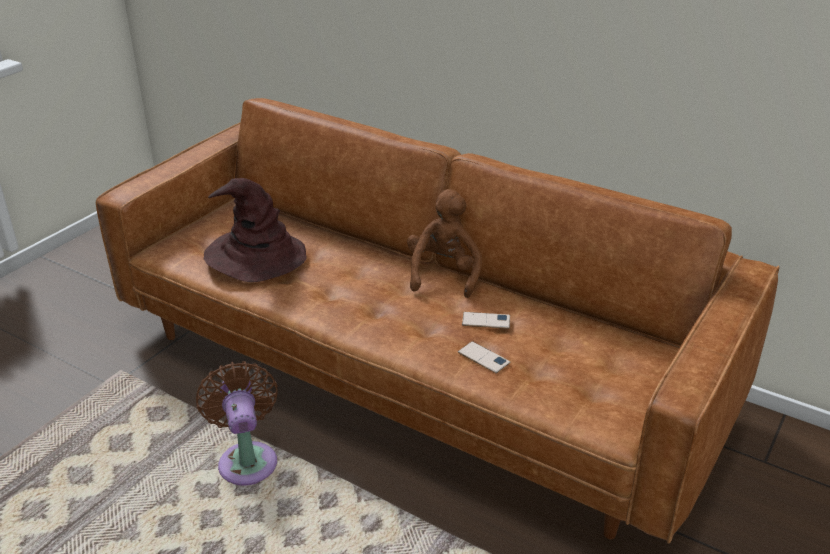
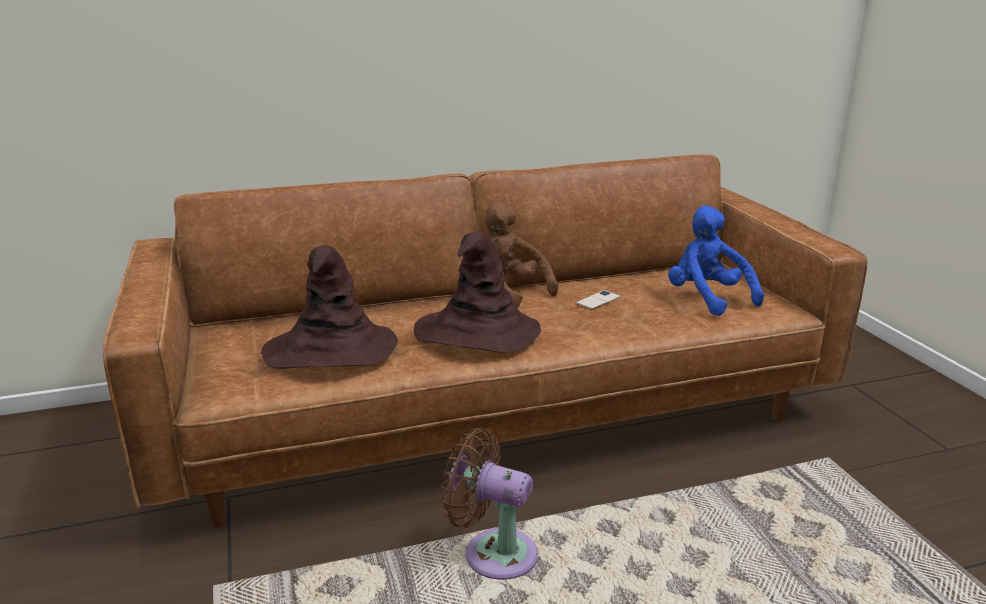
camera: 50 degrees left, 10 degrees down
(348, 296) = (476, 333): none -> brown hat
(483, 358) = (647, 317): phone -> none
(575, 374) = (707, 298): none -> blue plush toy

